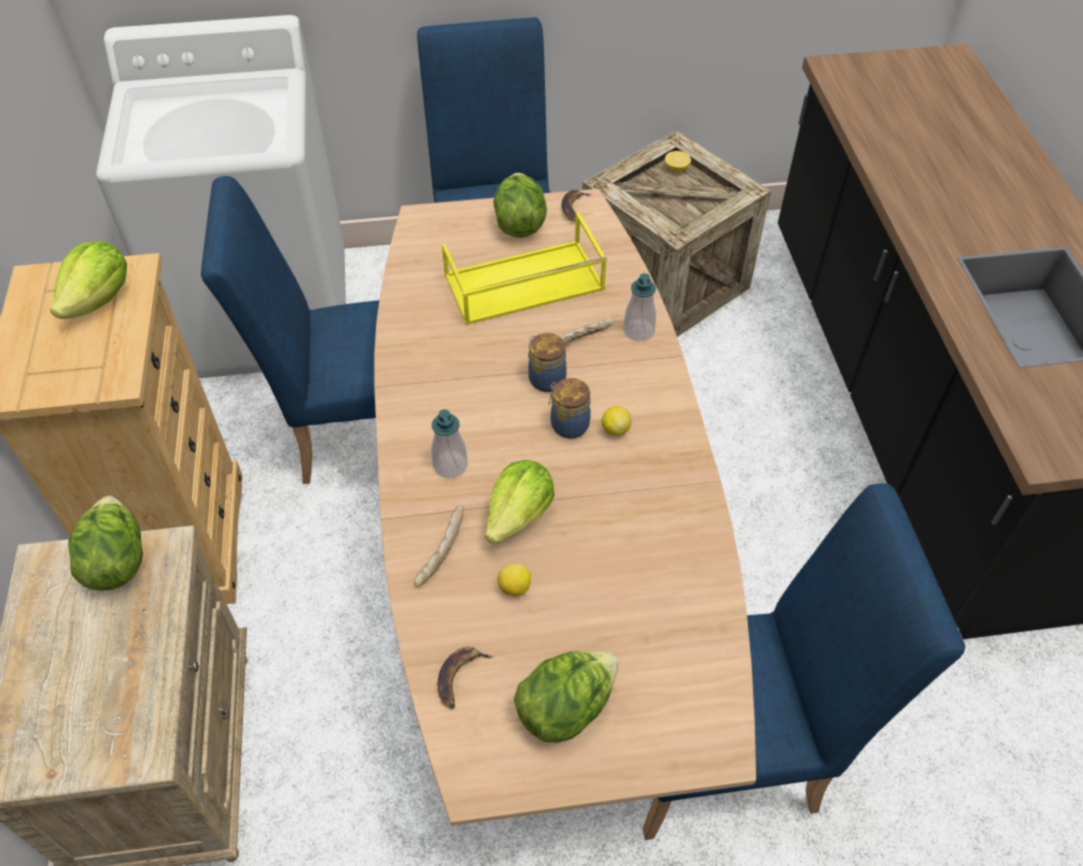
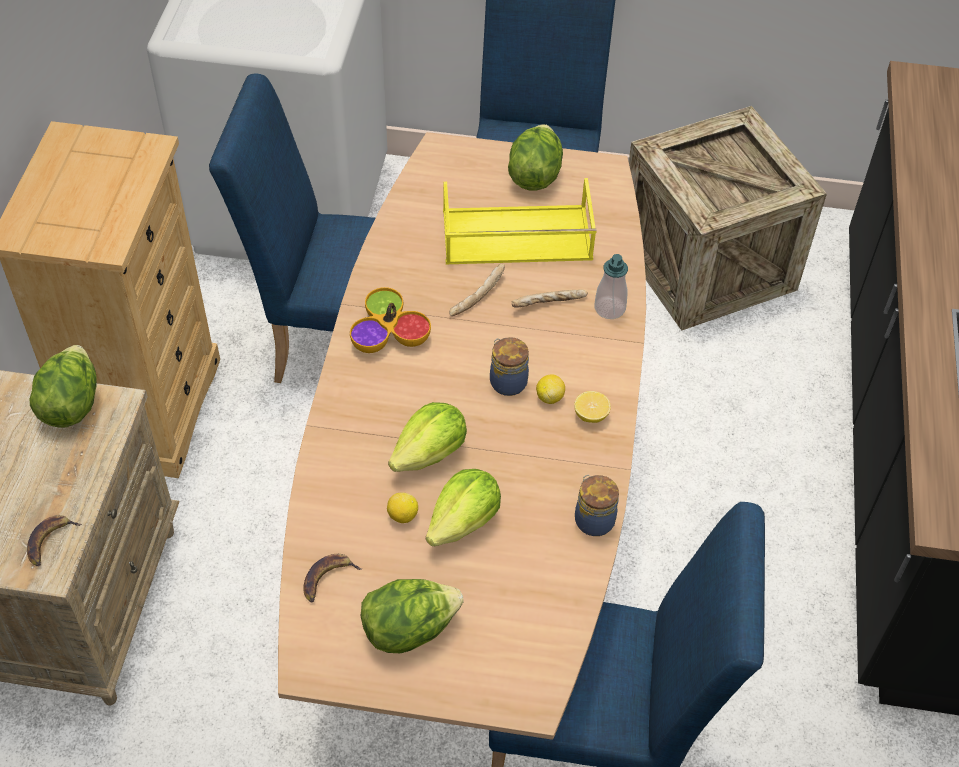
camera: 15 degrees right, 0 degrees up
(100, 300) = (114, 169): lettuce -> lettuce (464, 522)
(433, 404) = (388, 332): none -> bowl
(440, 550) = (348, 466): bread -> bread (476, 295)
(450, 465) = (384, 392): soap dispenser -> none
(545, 379) = (502, 333): jar -> jar (593, 519)
(575, 208) = (595, 171): banana -> banana (50, 541)
(676, 169) = (737, 148): lemon -> lemon (591, 415)

